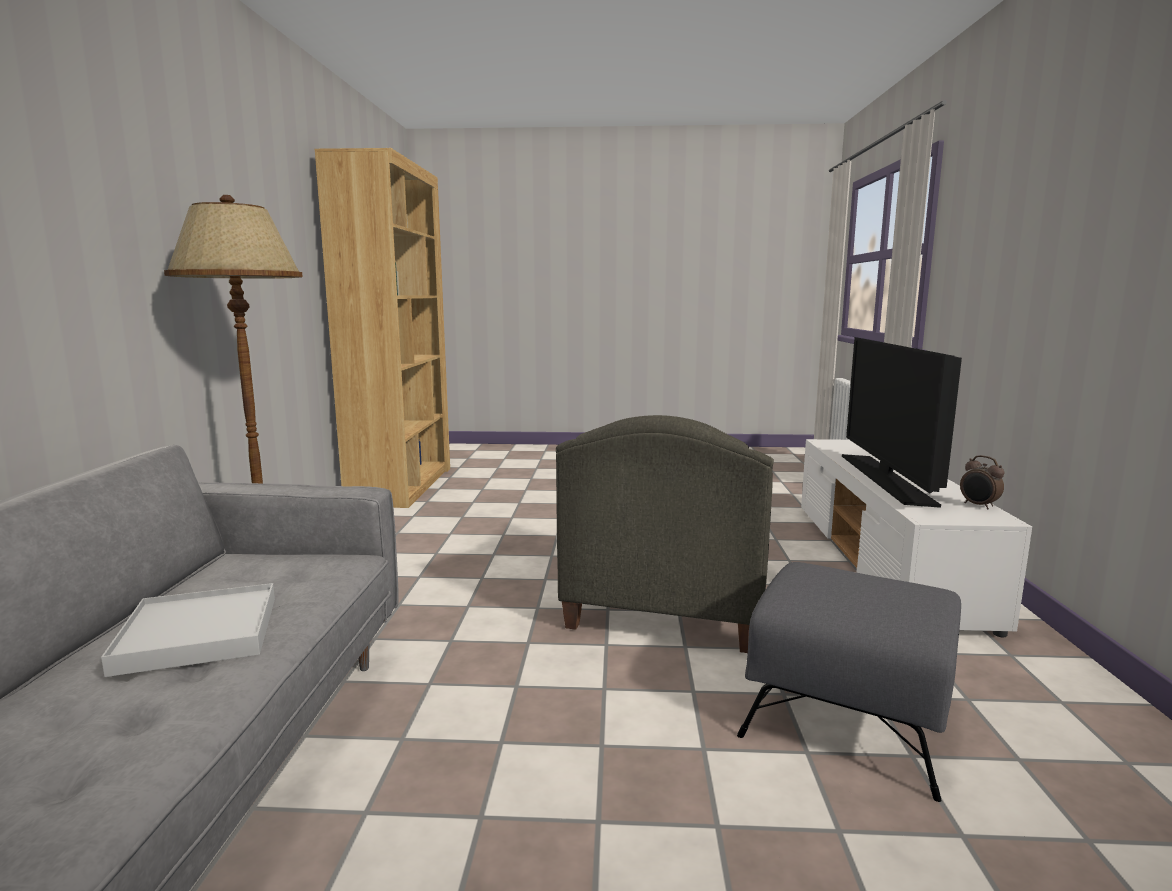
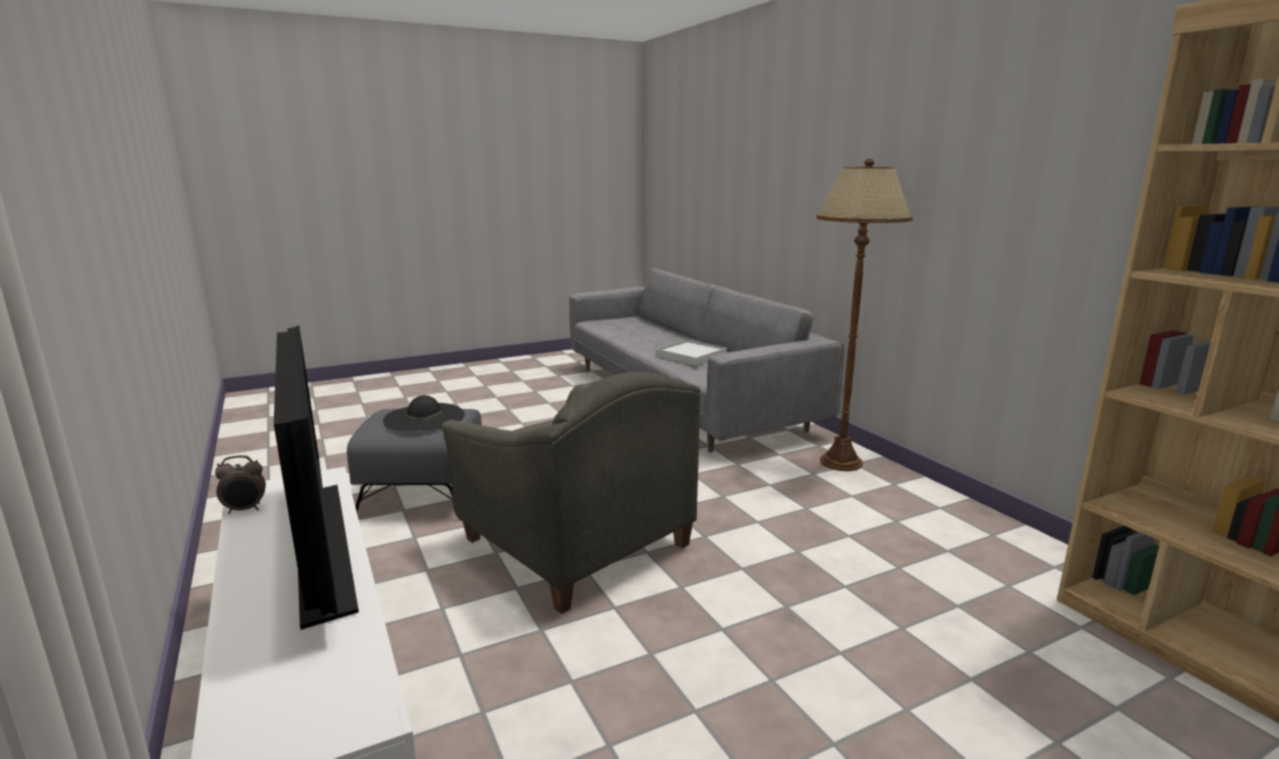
camera: 150 degrees right, 5 degrees up
(669, 601) = (573, 544): grey armchair -> grey armchair turned 150 degrees clockwise
(846, 586) = (424, 417): none -> black hat
(978, 506) = (245, 510): alarm clock -> alarm clock turned 135 degrees clockwise

